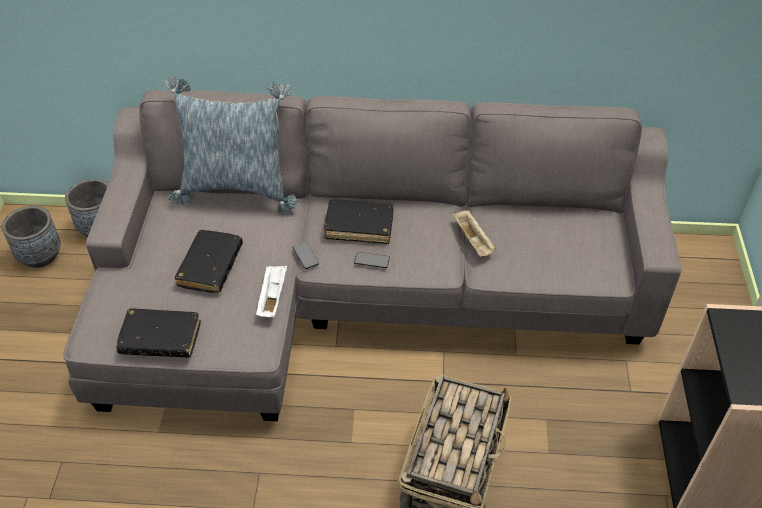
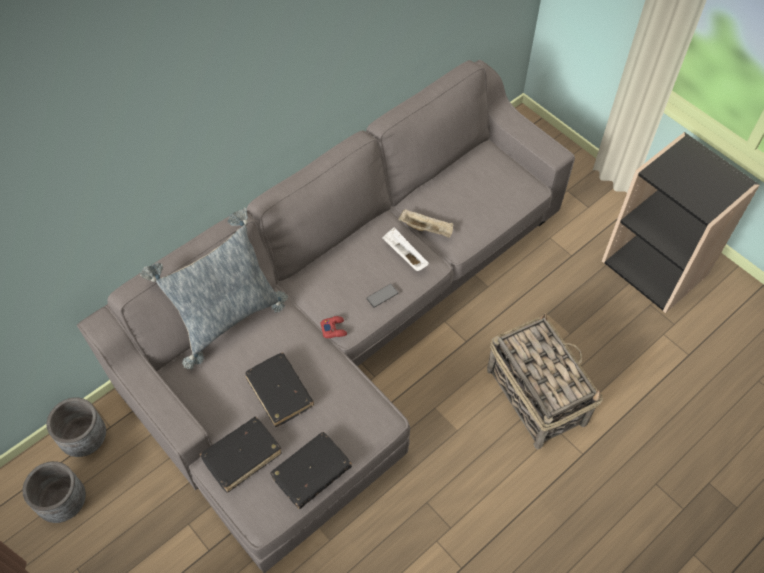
camera: 45 degrees left, 10 degrees up
(272, 297) = (349, 377): white tray -> white tray (404, 255)
(305, 256) = (334, 329): phone -> red game controller
(359, 226) = (345, 278): black book -> black book (242, 456)

